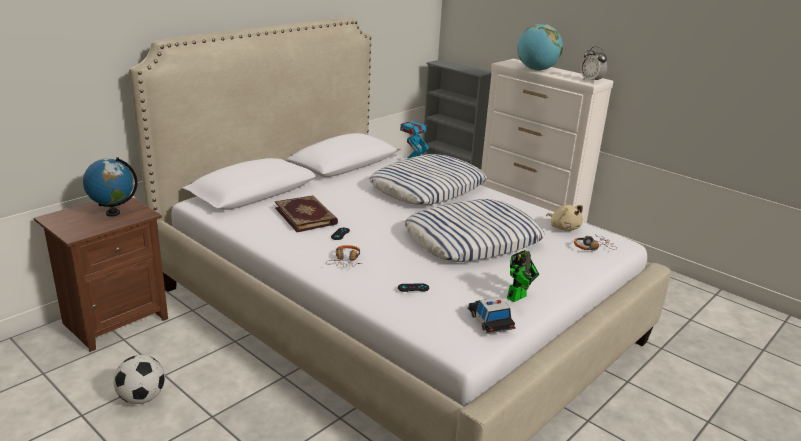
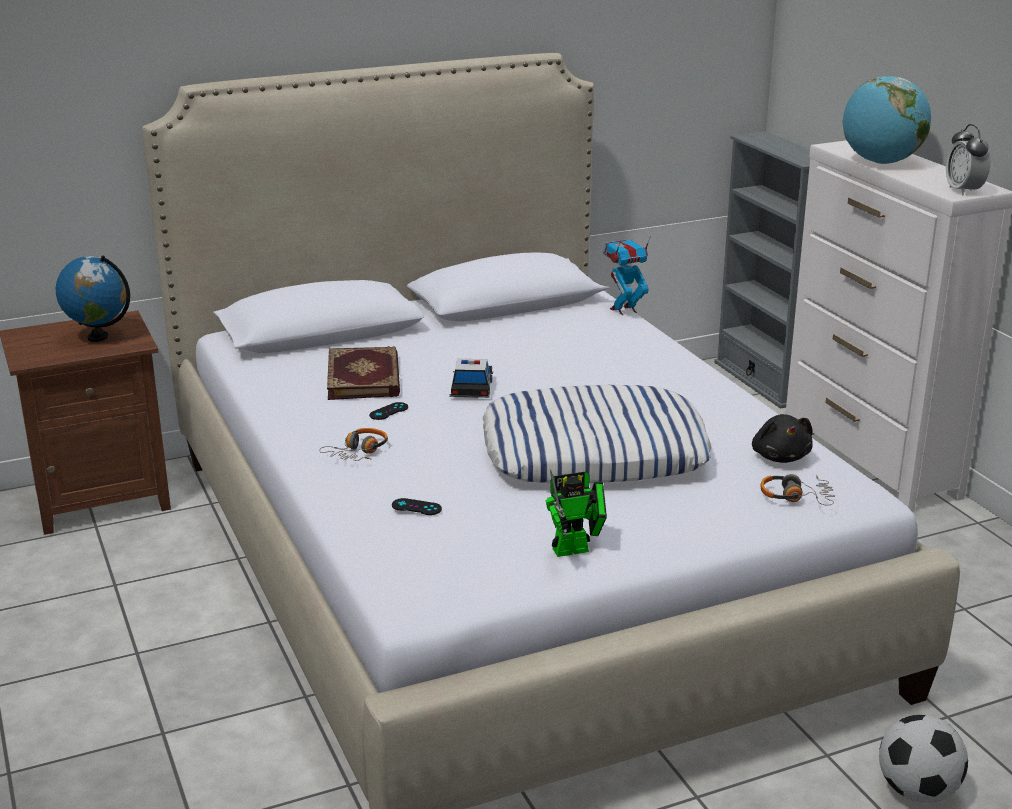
camera: 25 degrees right, 0 degrees up
(142, 398) = (67, 608): football -> football (918, 791)
(428, 188) = (604, 358): pillow -> none
(490, 320) = (488, 575): toy car -> toy car (471, 387)
(563, 228) = (780, 456): beige plush toy -> black plush toy

